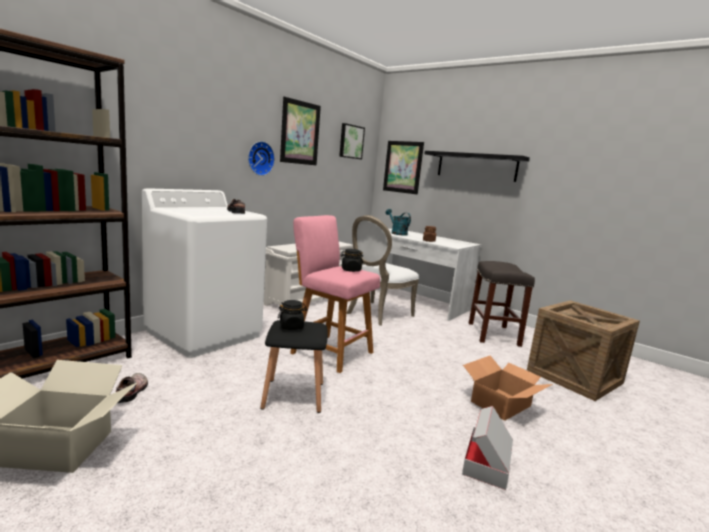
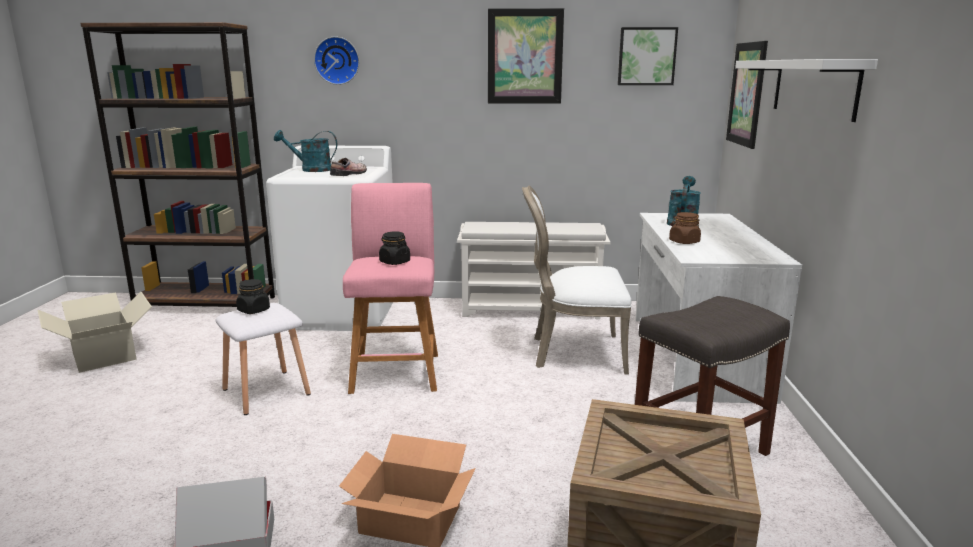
camera: 55 degrees right, 5 degrees up
(133, 391) = (200, 339): shoe -> none
(188, 210) = (310, 170): none -> turquoise watering can
(259, 158) = (452, 101): wall clock -> wall clock (337, 60)
(293, 394) = (267, 391): black stool -> white stool
(476, 166) = (813, 87): black shelf -> white shelf

